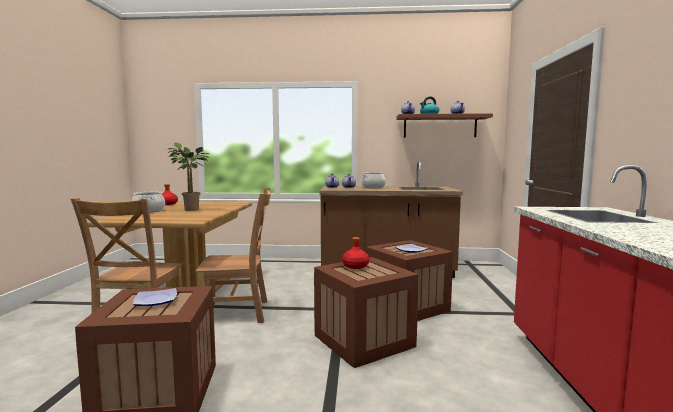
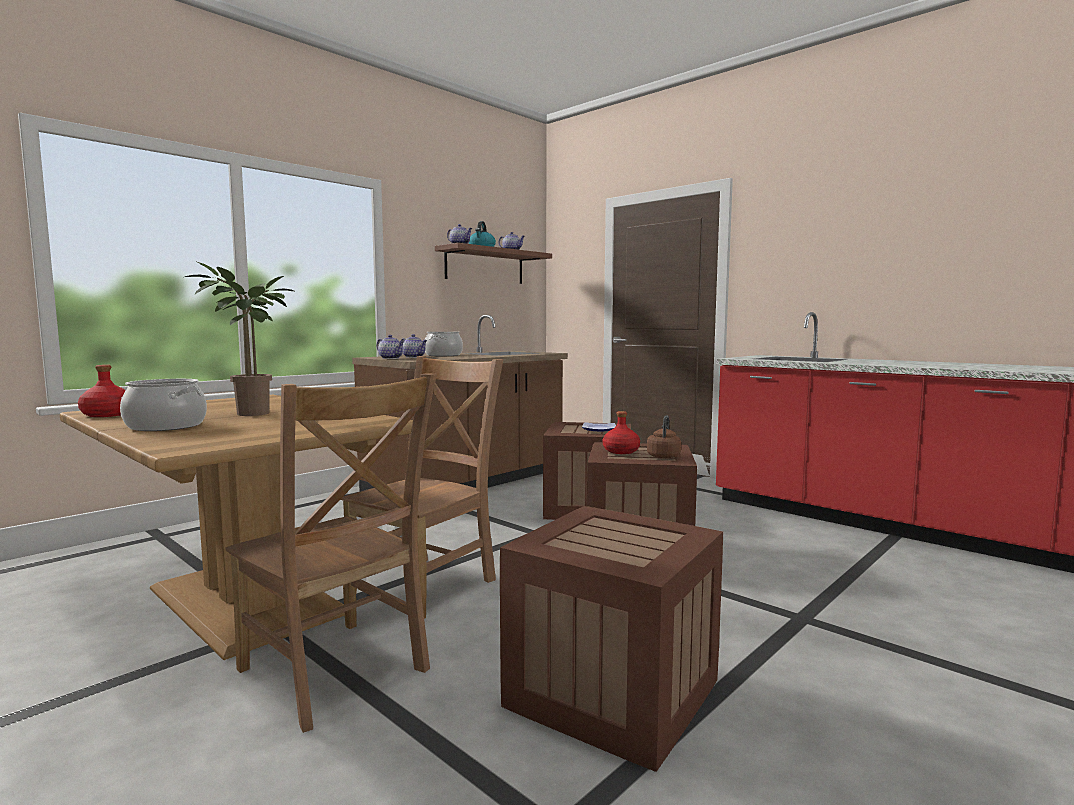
camera: 50 degrees left, 0 degrees up
(155, 300) = (604, 535): plate -> none
(363, 276) = (664, 456): none -> brown kettle

